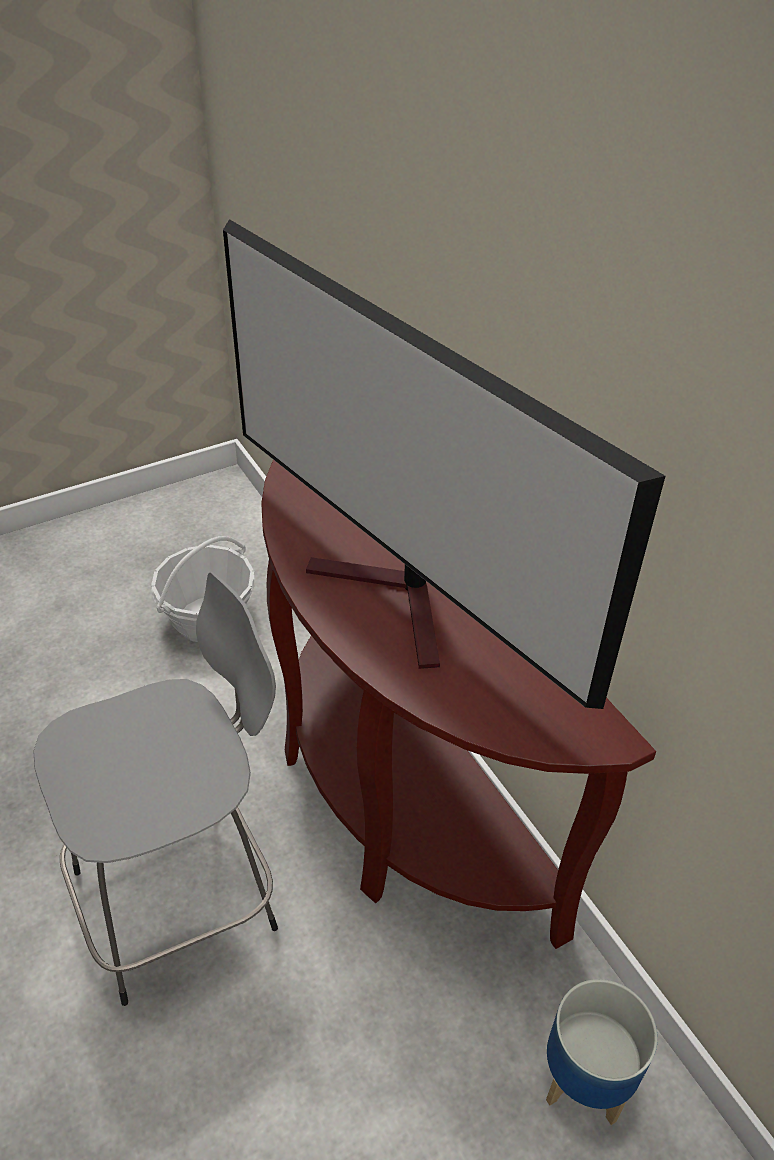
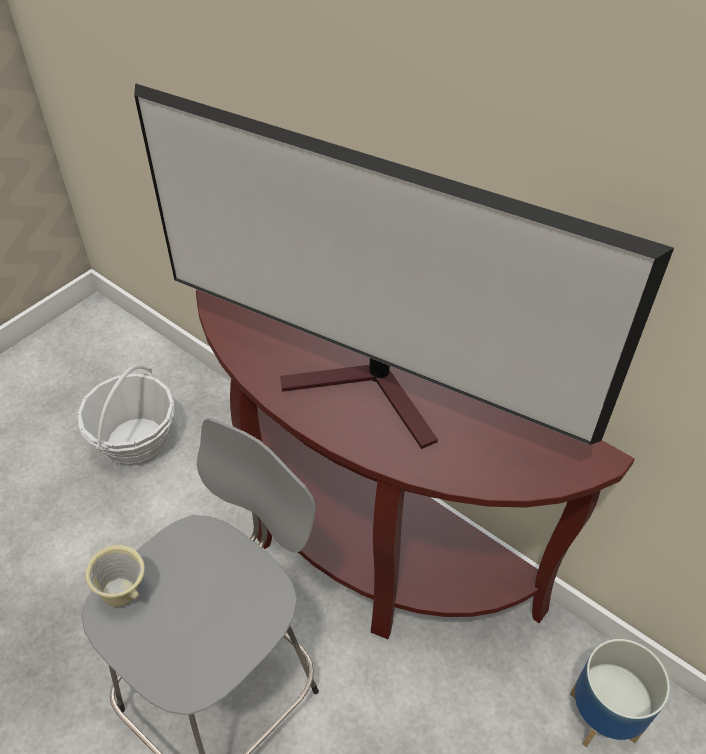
camera: 20 degrees left, 5 degrees up
(86, 731) = (126, 595): none -> beige mug

